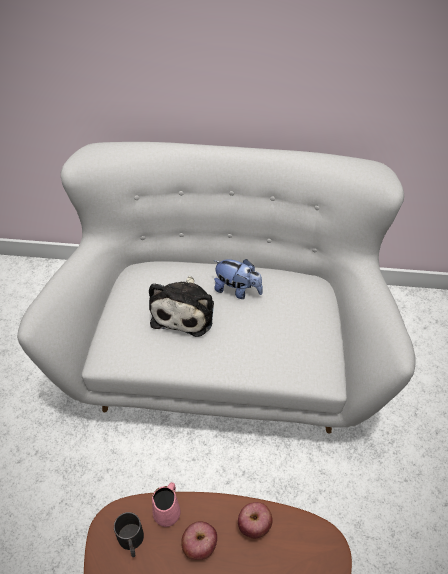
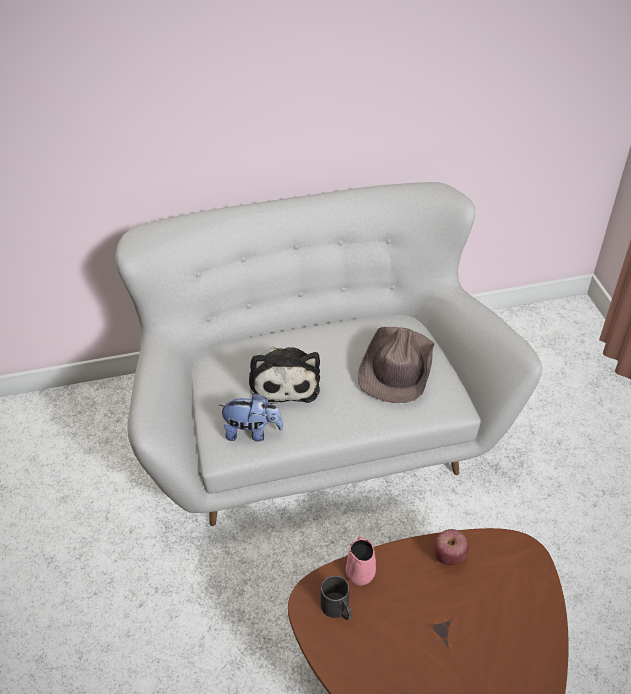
camera: 20 degrees left, 5 degrees down
(199, 546) = (406, 591): apple -> none
(237, 290) = (328, 348): plush toy -> plush toy (252, 432)
(289, 326) = (396, 367): none -> brown hat

